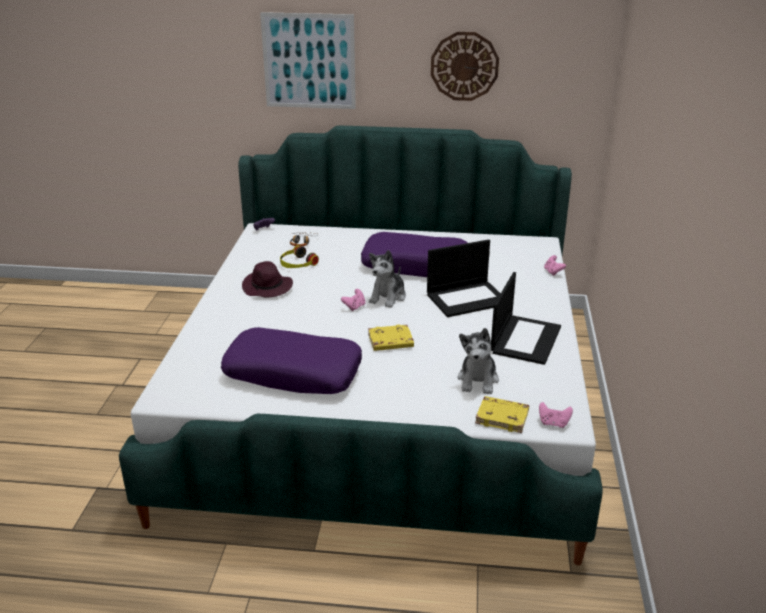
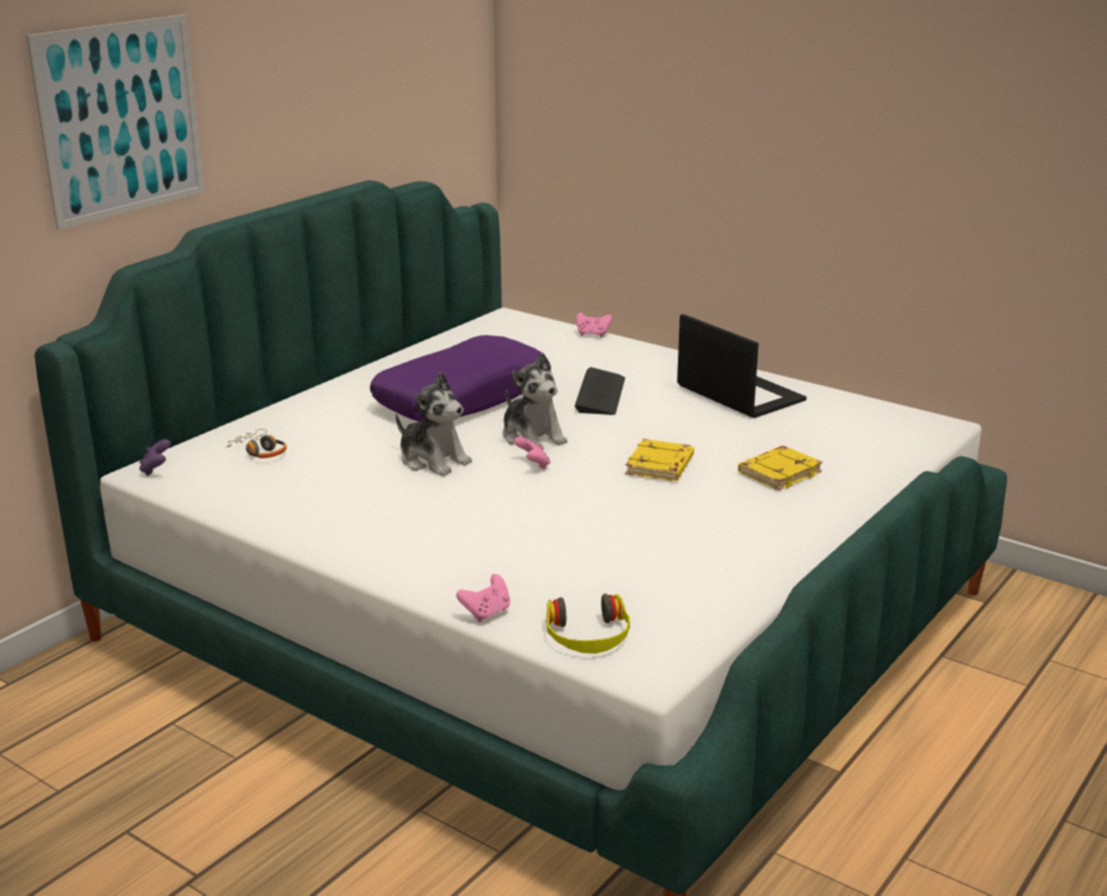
camera: 60 degrees left, 5 degrees down
(268, 287) = (383, 512): purple hat -> none
(293, 372) = (676, 549): purple pillow -> none
(297, 264) = (332, 472): headphones -> headphones (588, 636)
(464, 66) = (339, 78): wall clock -> none
(467, 298) = (600, 394): laptop -> keyboard
(478, 380) = (807, 442): plush toy -> plush toy (433, 460)
(503, 417) = (899, 451): yellow book -> yellow book (779, 473)
(553, 423) = (931, 431): pink game controller -> pink game controller (486, 613)

